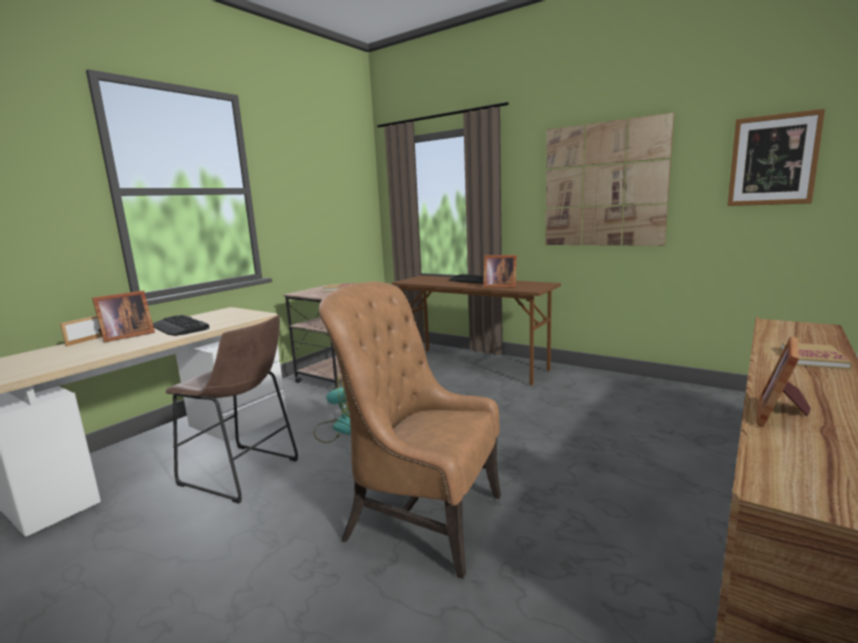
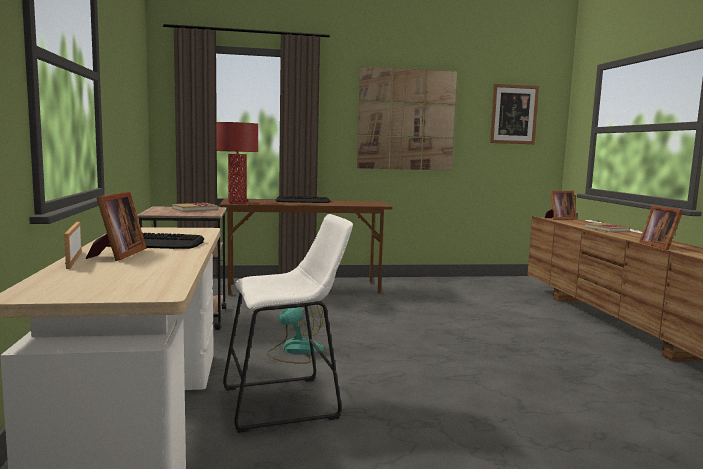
camera: 45 degrees left, 5 degrees down
(244, 474) = (287, 402): brown stool -> white stool
(411, 281) = (237, 202): none -> red table lamp
(421, 517) = (483, 376): brown chair -> none
(499, 286) = (343, 204): picture frame -> picture frame (559, 219)

